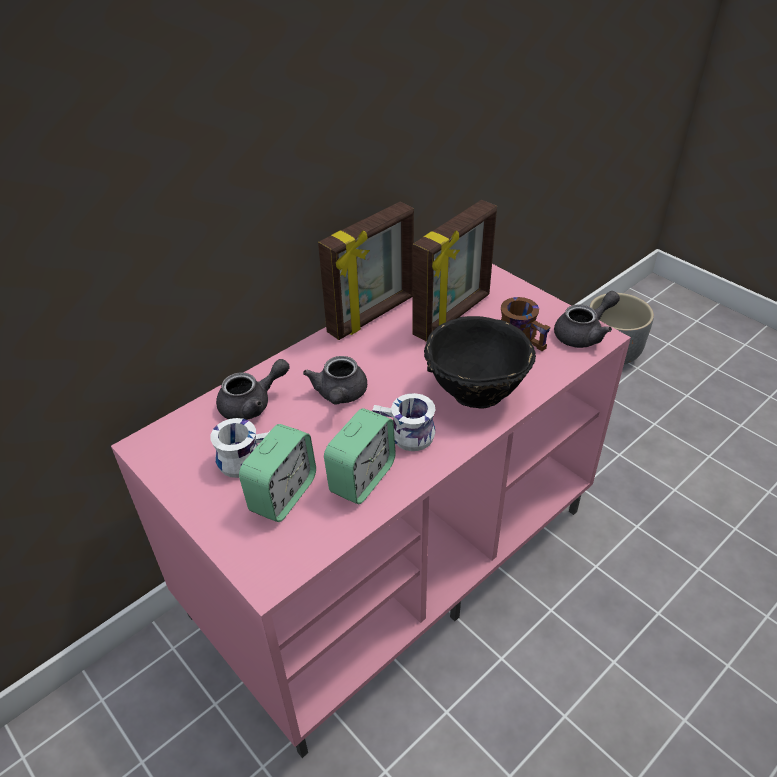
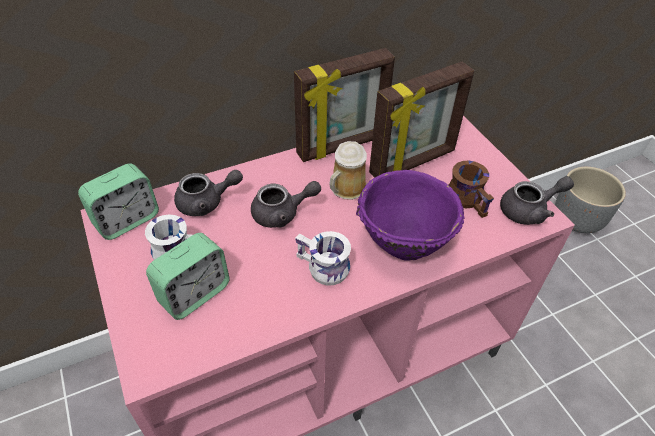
camera: 15 degrees right, 5 degrees up
(340, 395) = (282, 214): grey teapot -> grey teapot turned 120 degrees counterclockwise
(362, 478) = (268, 298): alarm clock -> alarm clock (127, 220)
(395, 356) = (346, 189): none -> mug
(475, 391) = (403, 241): black bowl -> purple bowl

